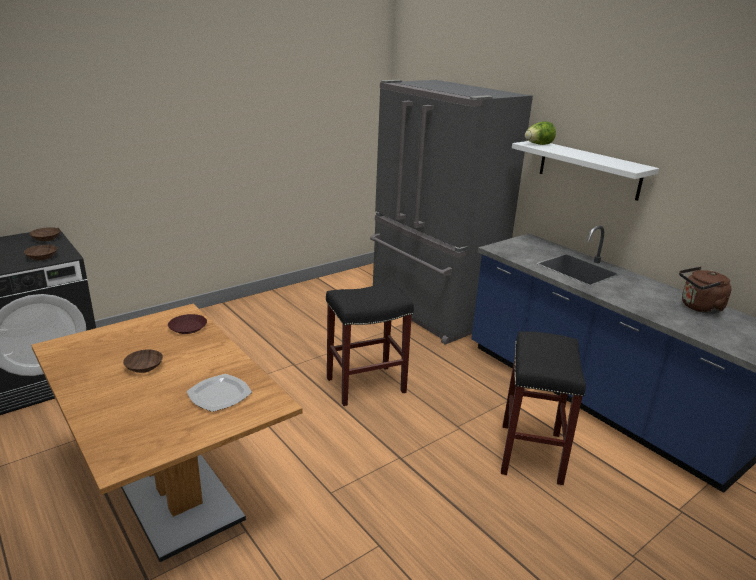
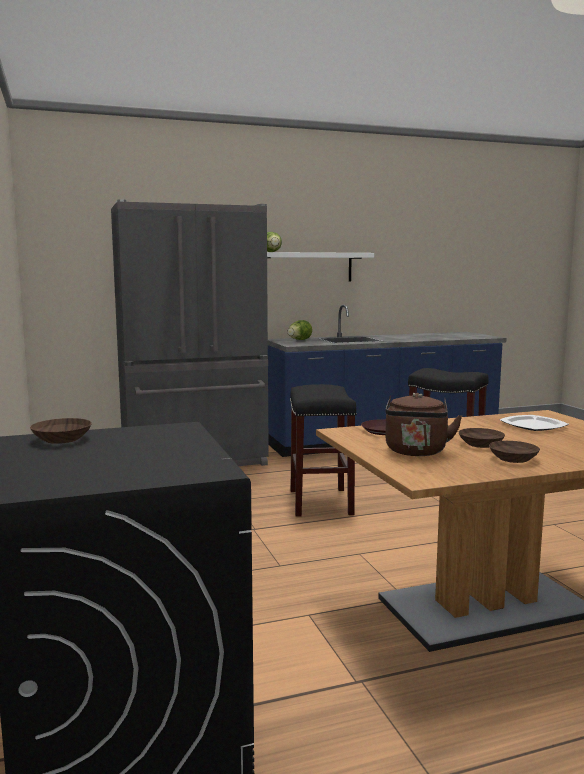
camera: 70 degrees left, 15 degrees down
(41, 257) = (172, 438): brown bowl -> brown bowl (514, 459)
(537, 247) = (299, 340): none -> lettuce
(699, 307) = (426, 335): brown kettle -> brown kettle (416, 452)

